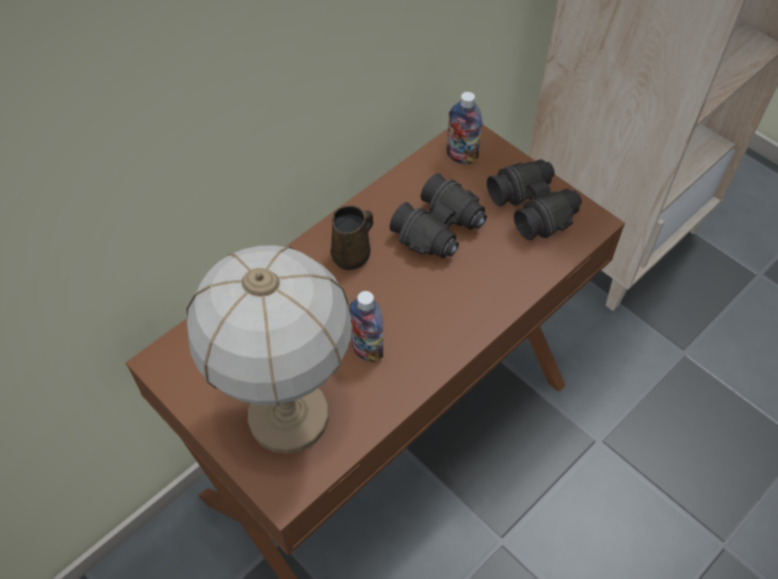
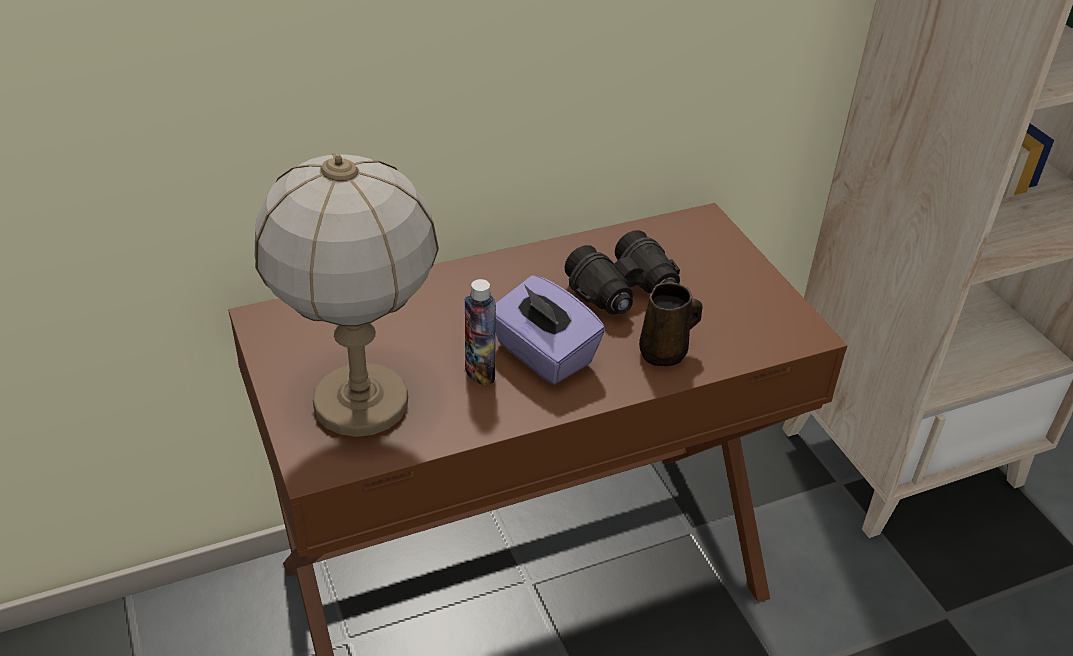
camera: 20 degrees right, 15 degrees down
(352, 255) = (514, 287): brown mug -> brown mug (665, 353)
(407, 314) = (543, 354): none -> purple tissue box
(461, 156) = (686, 236): bottle -> none
(533, 207) = (743, 301): black binoculars -> none

